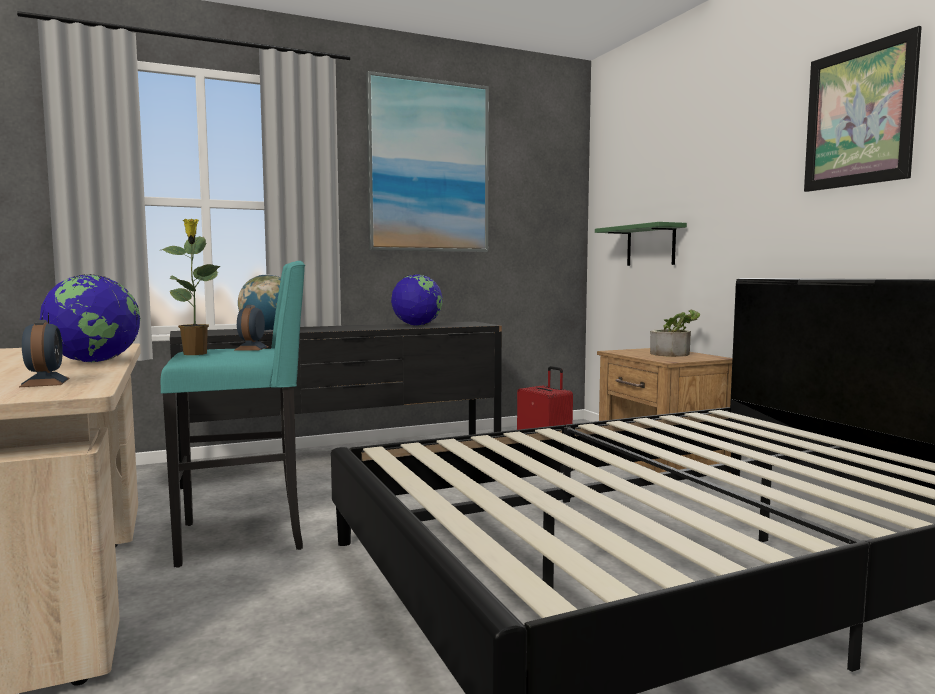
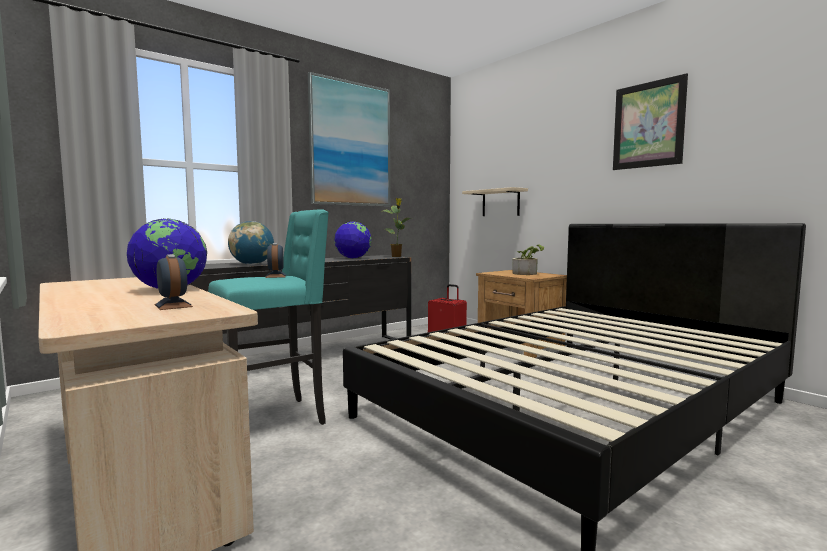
camera: 15 degrees left, 0 degrees up
(195, 354) = (242, 281): potted plant -> potted plant (396, 256)
(650, 245) = (500, 203): green shelf -> beige shelf

